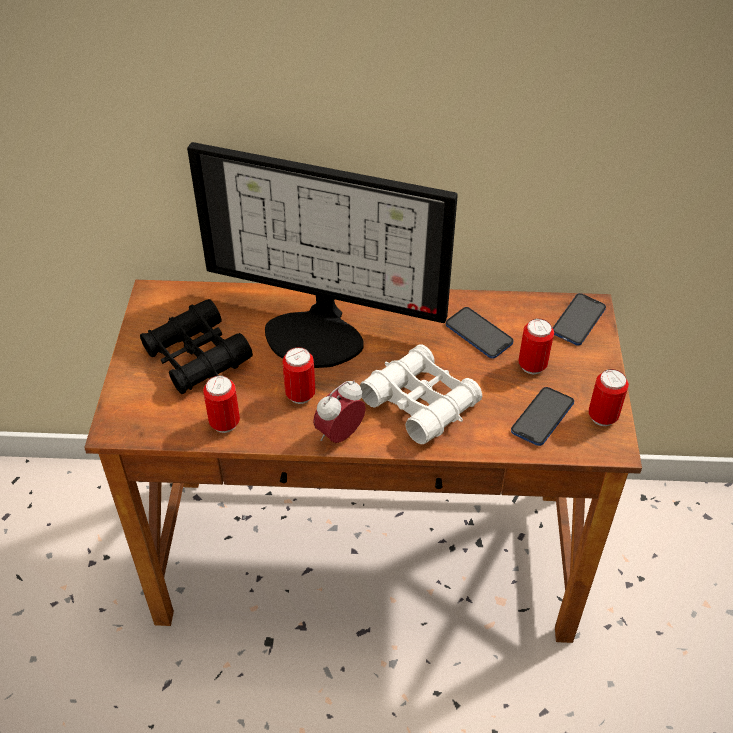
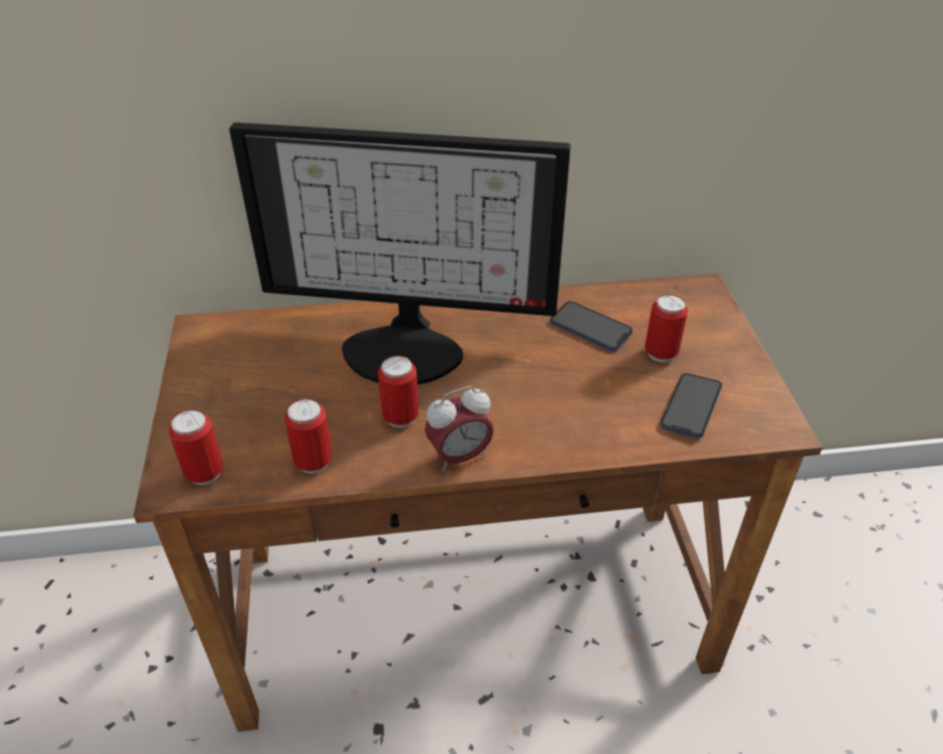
camera: 10 degrees left, 5 degrees down
(197, 356) = (264, 390): black binoculars -> none
(340, 434) = (459, 456): alarm clock -> alarm clock turned 150 degrees counterclockwise
(420, 402) = (546, 408): white binoculars -> none
(578, 320) = (694, 302): phone -> none
(602, 417) = (758, 397): can -> can (204, 473)

